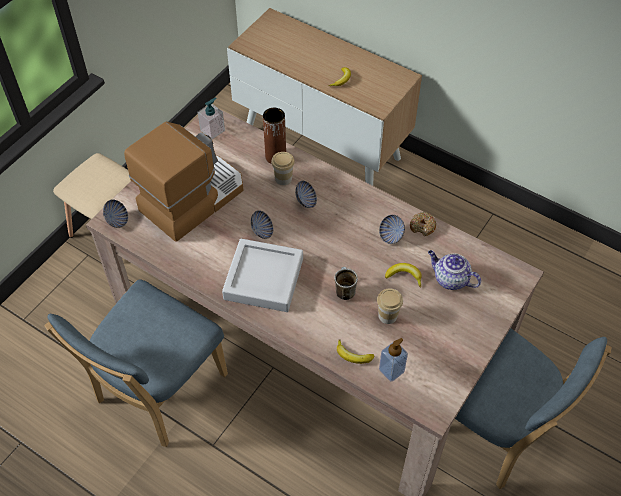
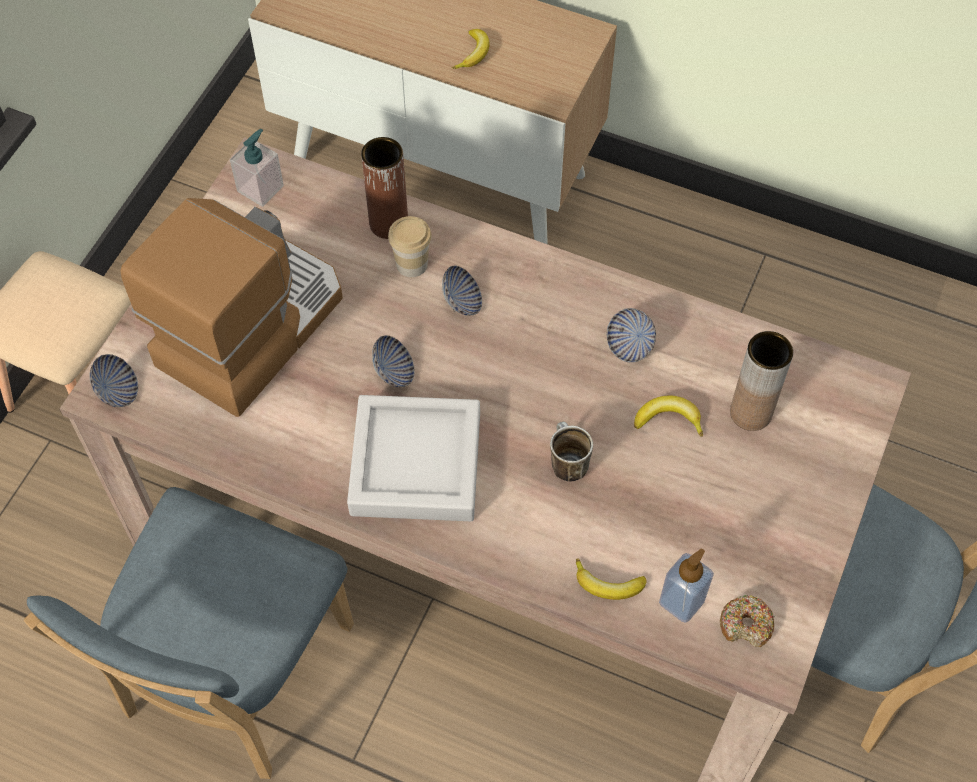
camera: 10 degrees left, 5 degrees up
(387, 315) = (654, 499): cup -> none
(422, 227) = (682, 320): donut -> donut (746, 625)
(450, 279) = (750, 413): teapot -> brown vase

